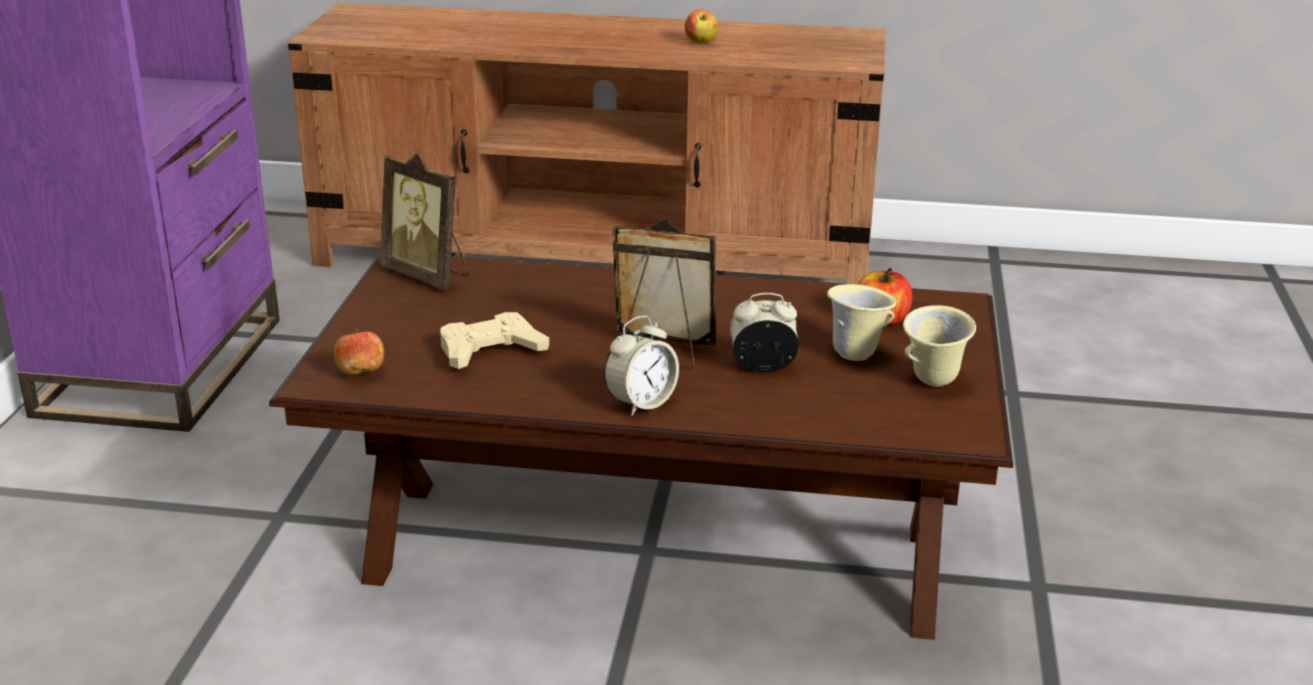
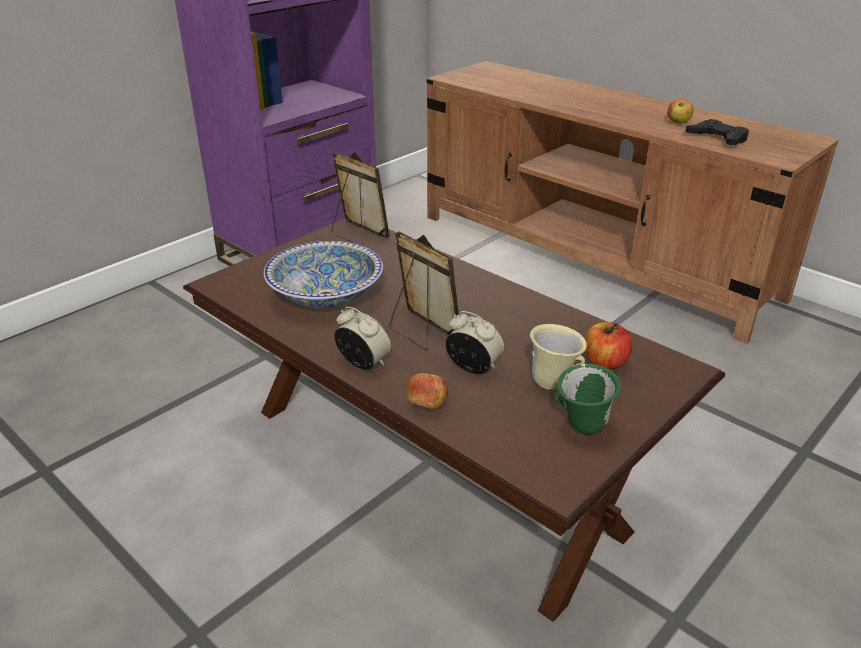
camera: 35 degrees right, 5 degrees up
(361, 373) = (242, 285): apple -> apple (427, 406)
(428, 275) = (357, 236): picture frame -> picture frame turned 150 degrees clockwise
(490, 350) = (326, 295): beige game controller -> bowl
(641, 403) = (363, 363): alarm clock -> alarm clock turned 135 degrees counterclockwise
(767, 52) = (717, 138): none -> black game controller
(933, 383) = (582, 429): beige mug -> green mug

